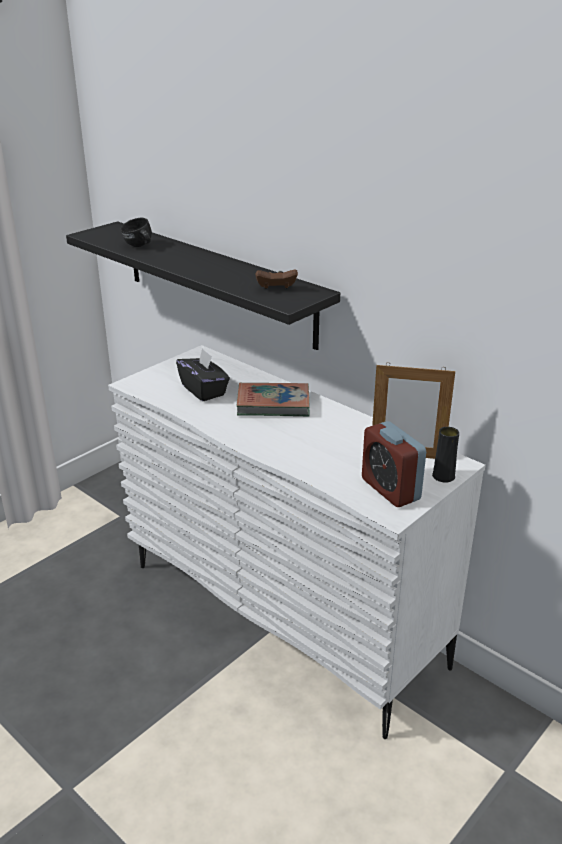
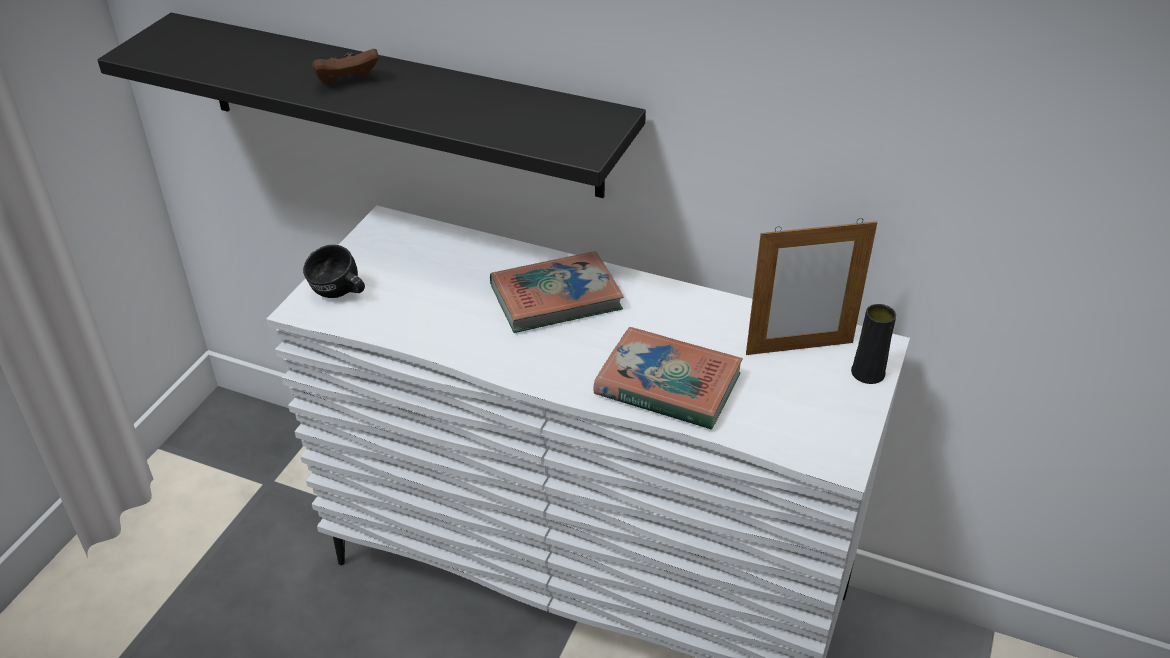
camera: 20 degrees left, 10 degrees up
(139, 246) = (250, 65): black mug -> black mug (339, 295)
(204, 390) = (432, 295): black tissue box -> none
(276, 289) = (544, 121): brown game controller -> brown game controller (347, 82)
(311, 457) = (667, 385): none -> book
(390, 489) = (810, 415): alarm clock -> none

